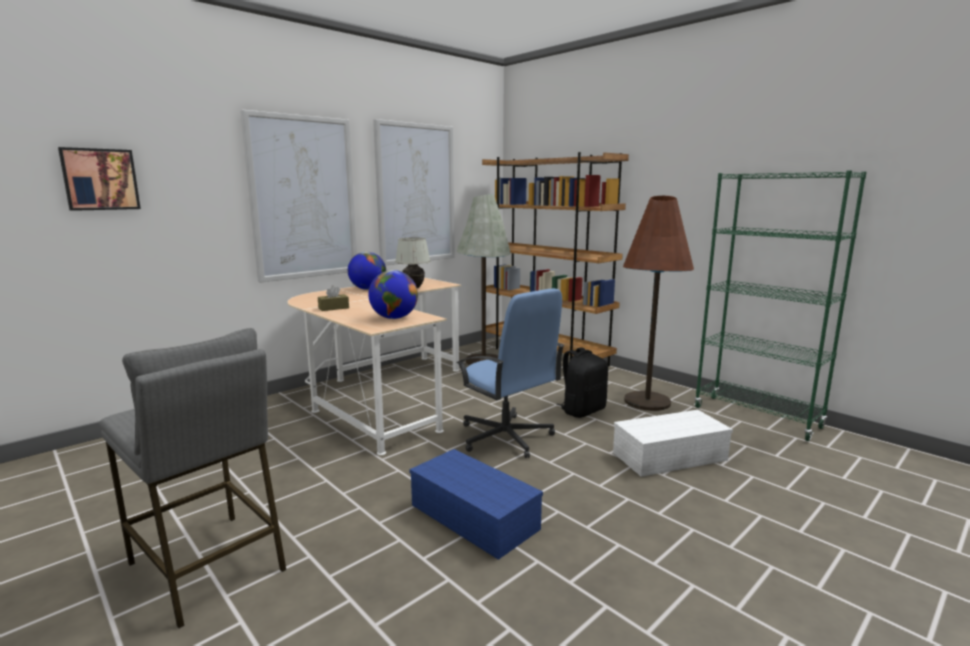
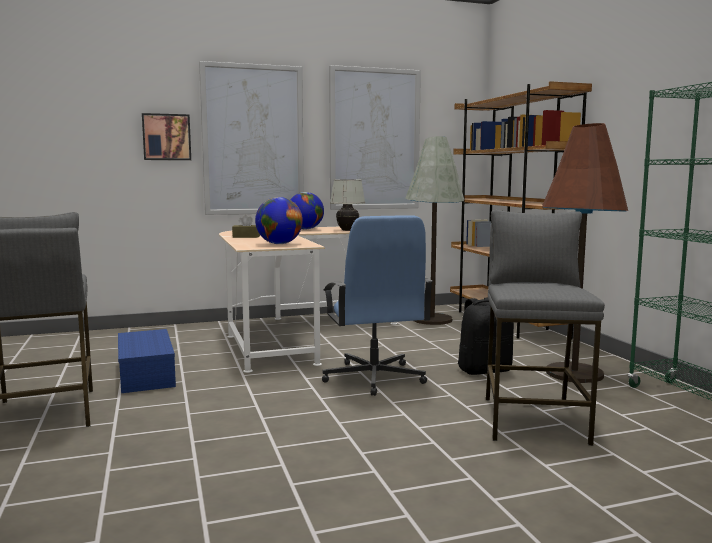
camera: 25 degrees right, 5 degrees down
(100, 179) = (83, 120): picture -> picture (166, 137)
(476, 517) = (270, 425): blue storage box -> blue storage box (147, 374)
(670, 455) = (533, 419): white storage box -> grey stool

